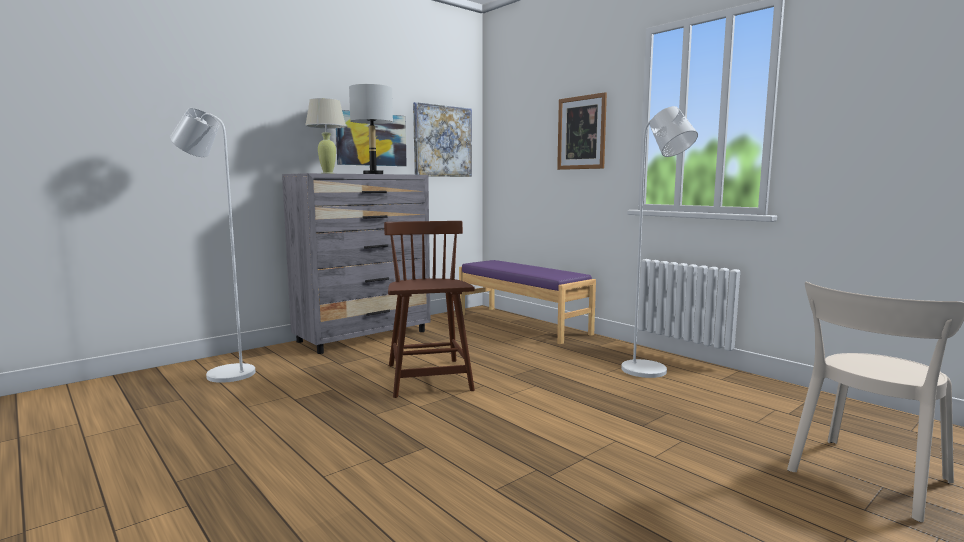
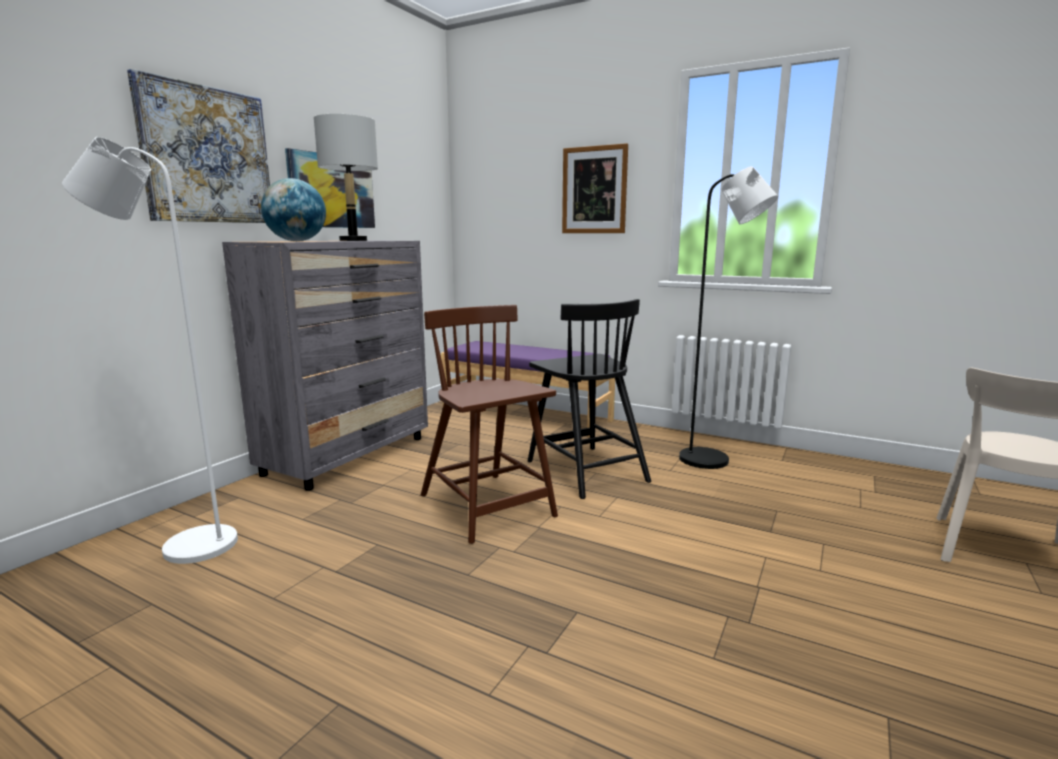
camera: 20 degrees left, 5 degrees up
(327, 173) = (296, 241): beige table lamp -> globe
(442, 141) = (411, 195): picture -> picture (206, 155)
(529, 365) = (585, 470): none -> black chair
(650, 372) = (713, 461): white floor lamp -> black floor lamp

